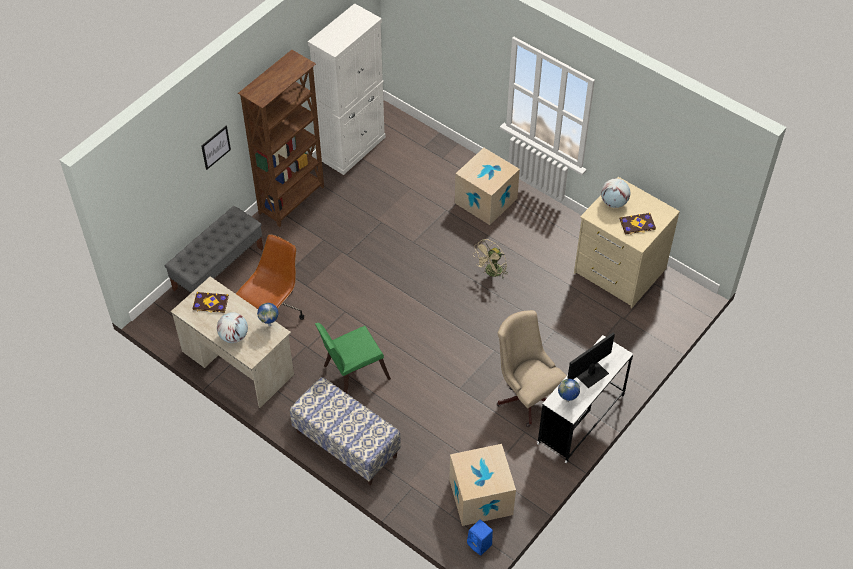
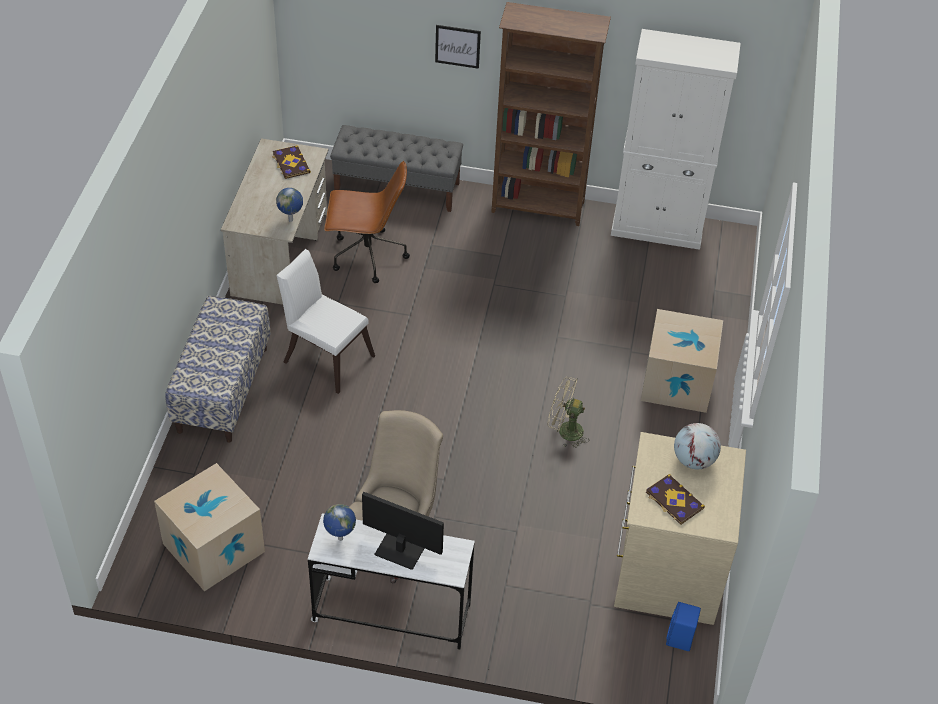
camera: 60 degrees right, 5 degrees down
(234, 336) = (257, 198): globe -> none
(352, 373) = (325, 356): green chair -> white chair
(480, 544) = (144, 572): blue speaker -> blue speaker (680, 639)

